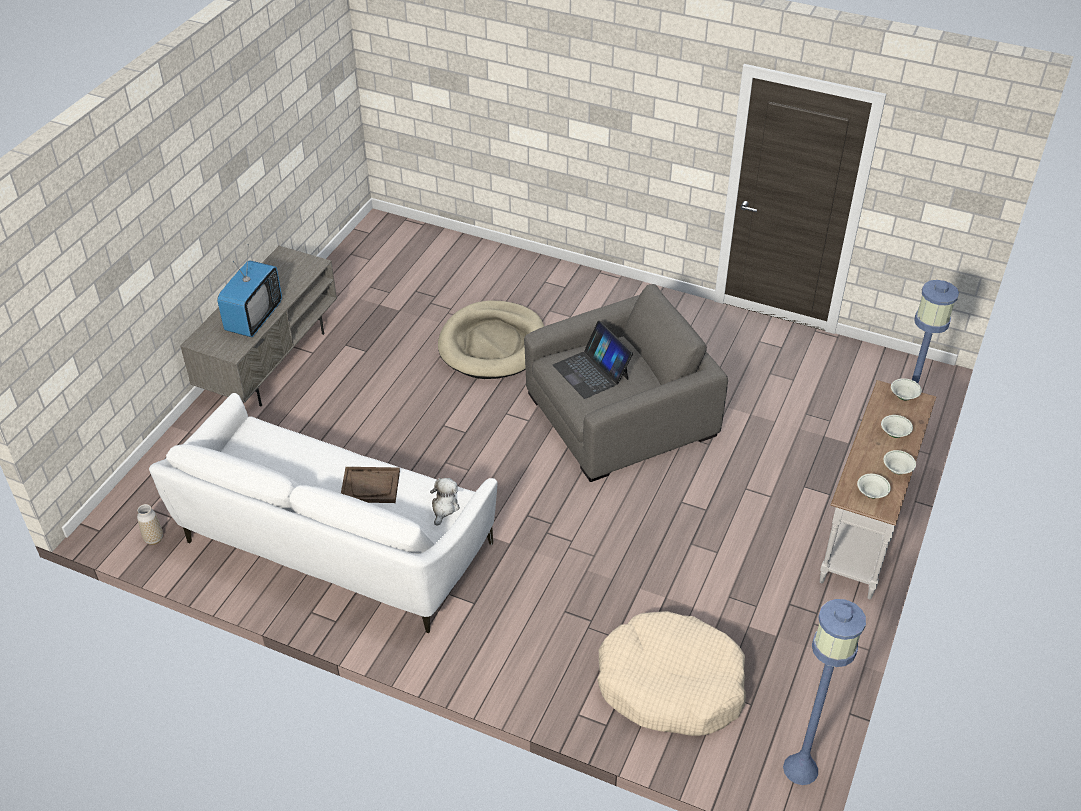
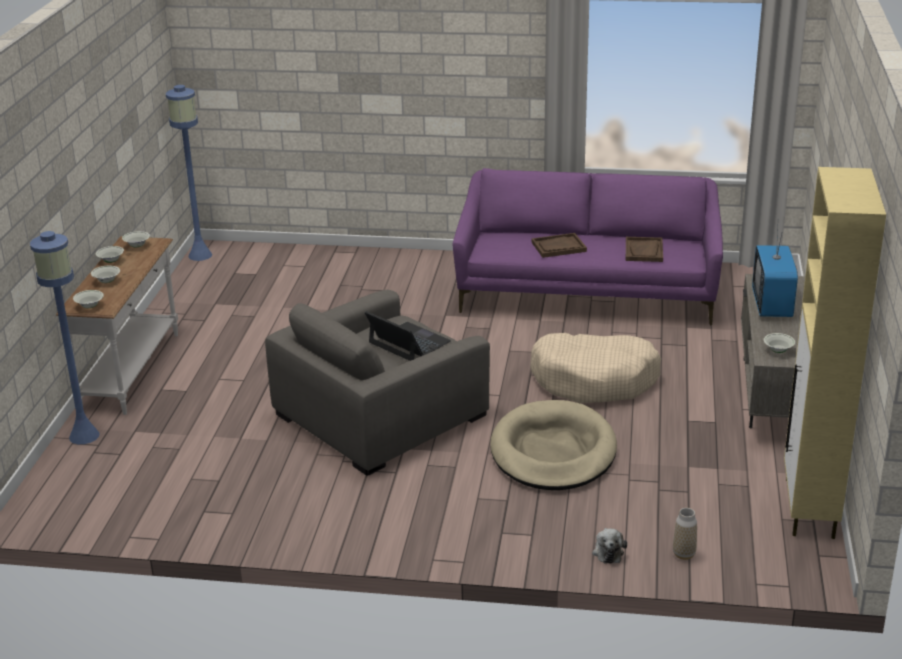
camera: 165 degrees right, 15 degrees down
(154, 539) = (730, 274): vase -> vase (684, 554)
(285, 456) = (644, 251): none -> brown tray
(300, 269) = (778, 351): none -> white bowl
(333, 545) = (587, 292): white sofa -> purple sofa
(344, 262) = (809, 509): none -> beige cabinet
(444, 507) = (491, 248): plush toy -> plush toy (608, 551)
(670, 684) = (293, 272): beige dog bed -> beige dog bed (595, 380)

